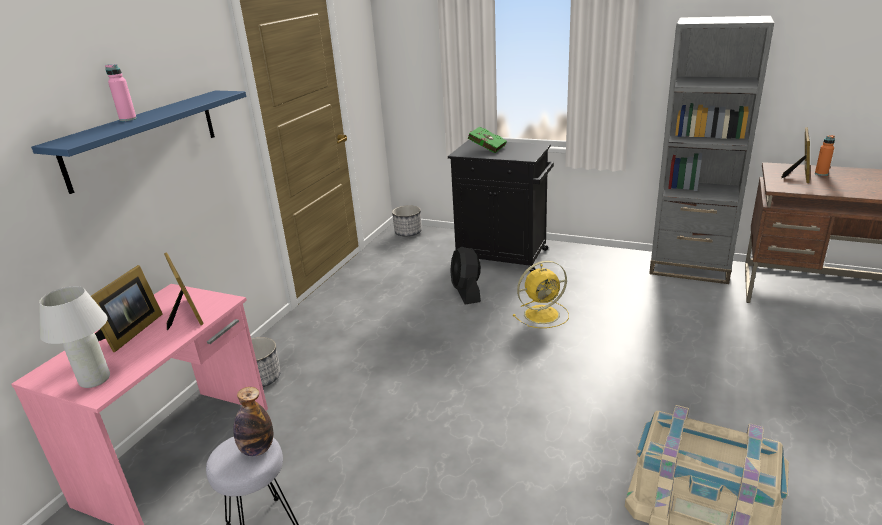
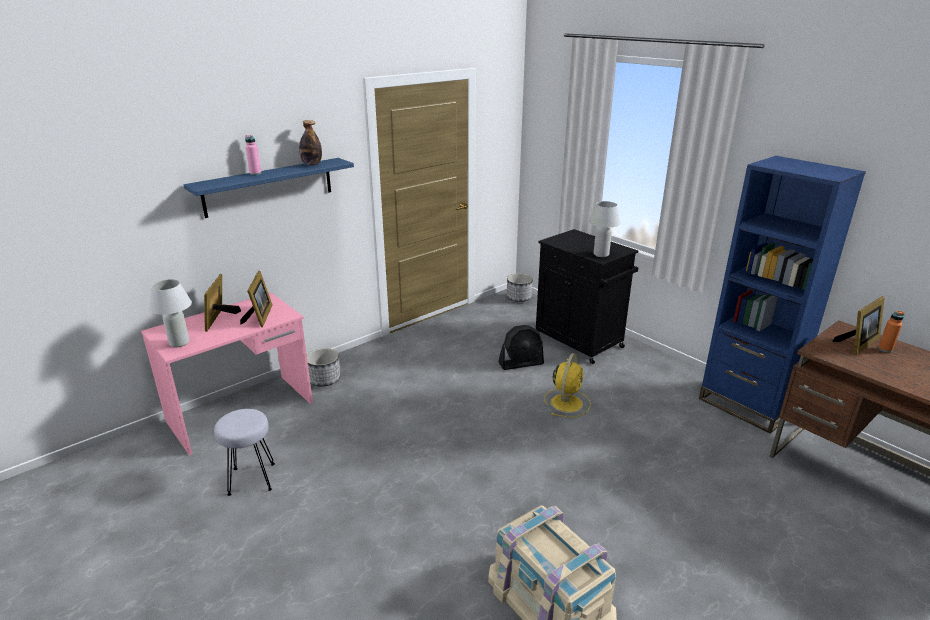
camera: 25 degrees right, 0 degrees up
(129, 332) = (220, 319): picture frame -> picture frame turned 135 degrees clockwise
(257, 449) = (250, 422): bottle -> bottle (311, 164)
(466, 292) = (521, 363): black fan -> black fan turned 120 degrees counterclockwise
(486, 148) = (577, 241): green book -> none
(523, 154) = (601, 254): none -> white table lamp
(543, 314) = (567, 402): yellow fan -> yellow fan turned 75 degrees counterclockwise
(689, 267) = (746, 405): grey bookcase -> blue bookcase

